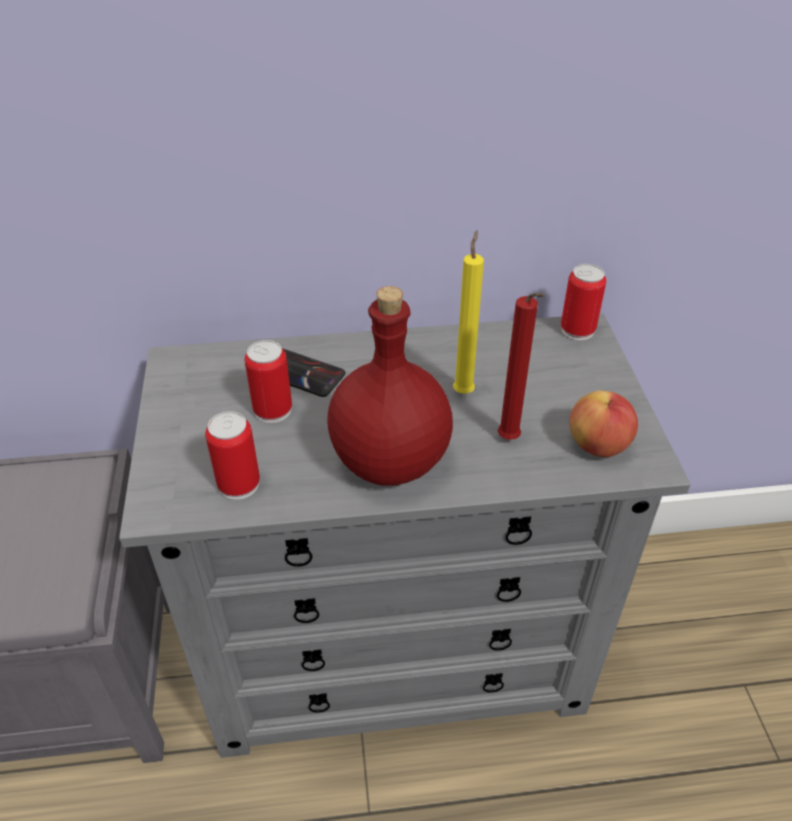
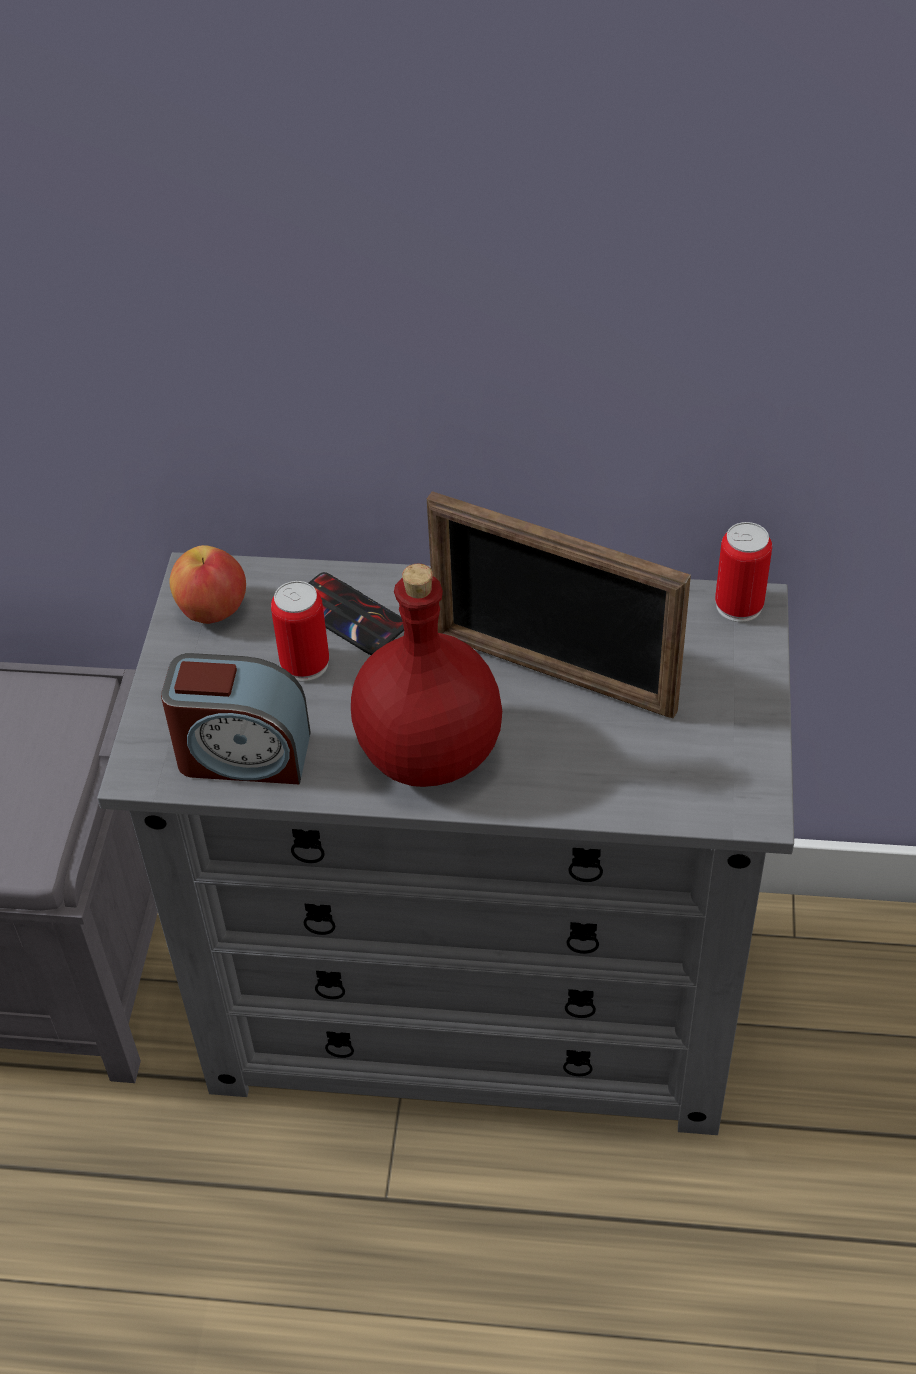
camera: 15 degrees right, 5 degrees up
(239, 484) = (243, 754): can -> alarm clock
(464, 391) = (552, 673): yellow candle -> picture frame
(510, 441) = (587, 751): red candle -> none
(598, 445) = (696, 774): apple -> apple (213, 610)

